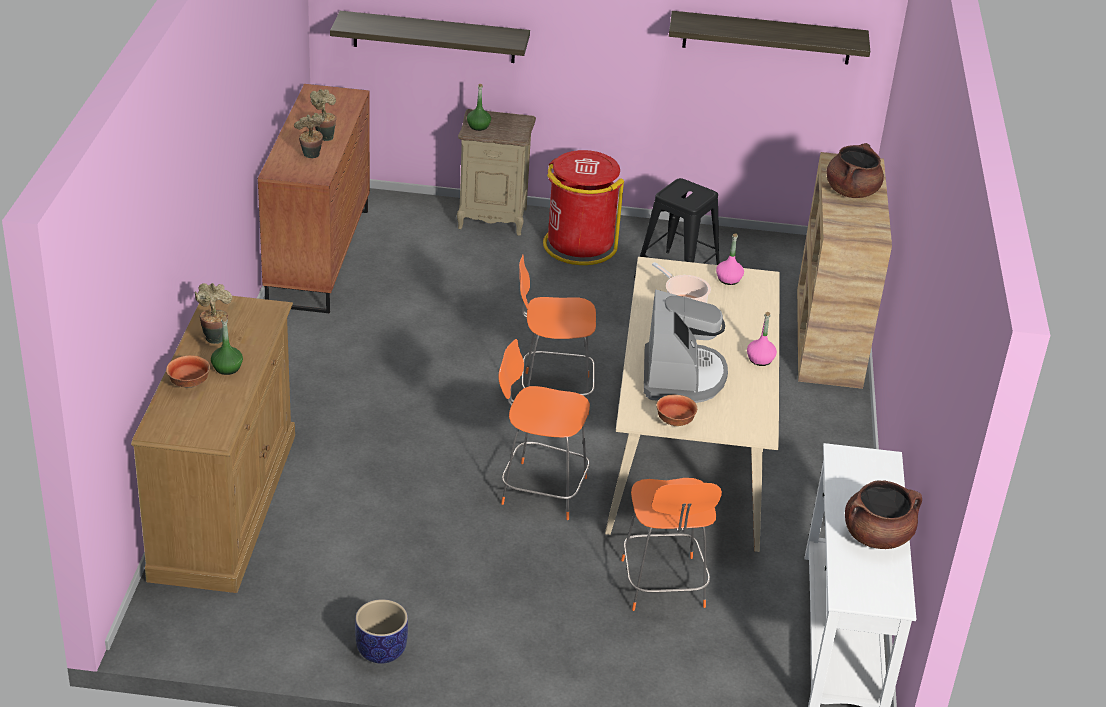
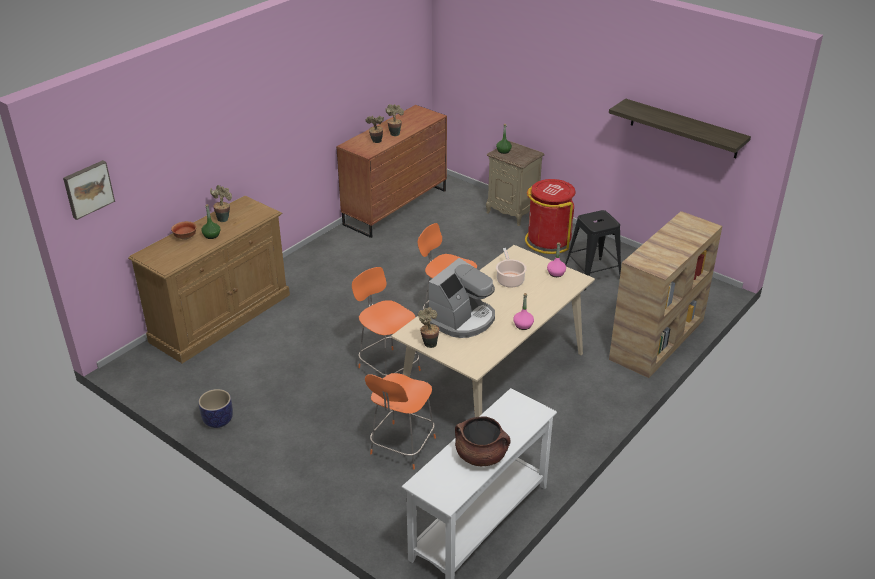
camera: 35 degrees right, 0 degrees up
(97, 340) = (88, 189): none -> picture
(434, 37) = (493, 91): shelf -> none
(674, 421) = (429, 343): bowl -> potted plant
(851, 191) = (675, 239): brown cooking pot -> none

